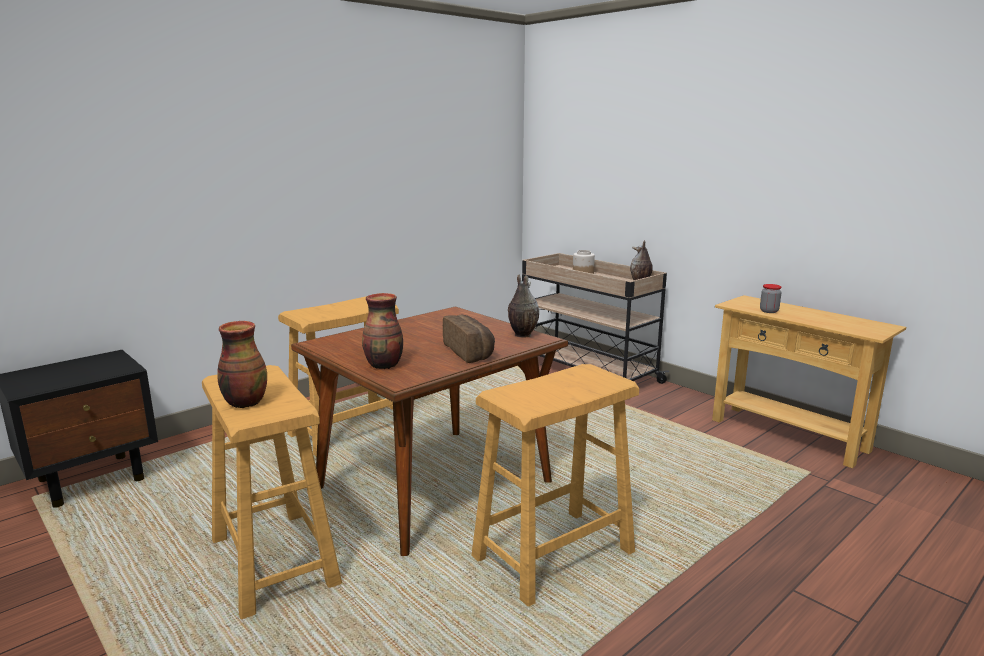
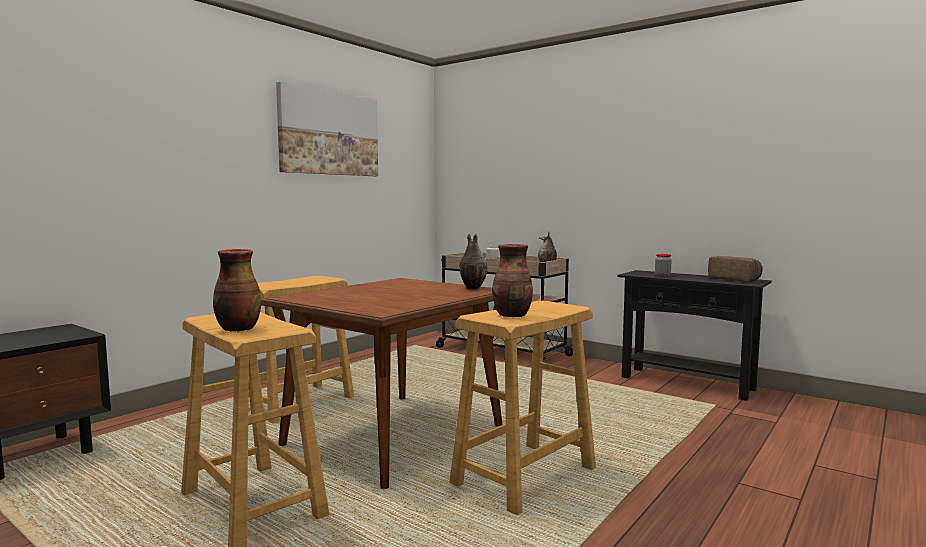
camera: 10 degrees left, 10 degrees down
(384, 365) = (360, 305): vase -> vase (512, 315)
(392, 123) = (329, 133): none -> picture
(470, 352) = (434, 297): bread -> bread (735, 279)
(788, 435) = (686, 383): beige console table -> black console table

